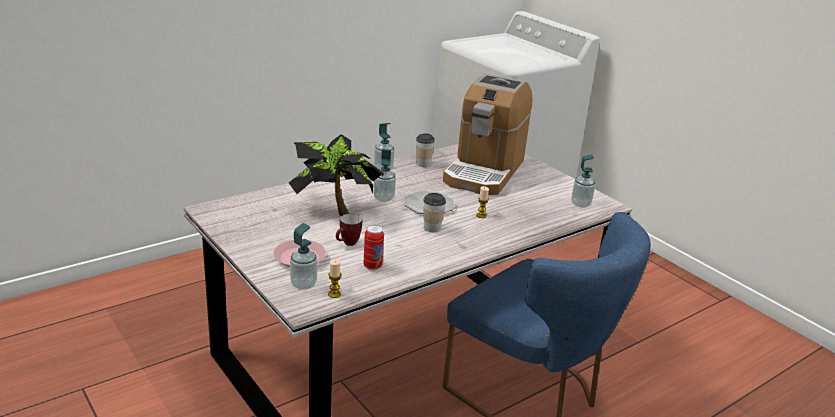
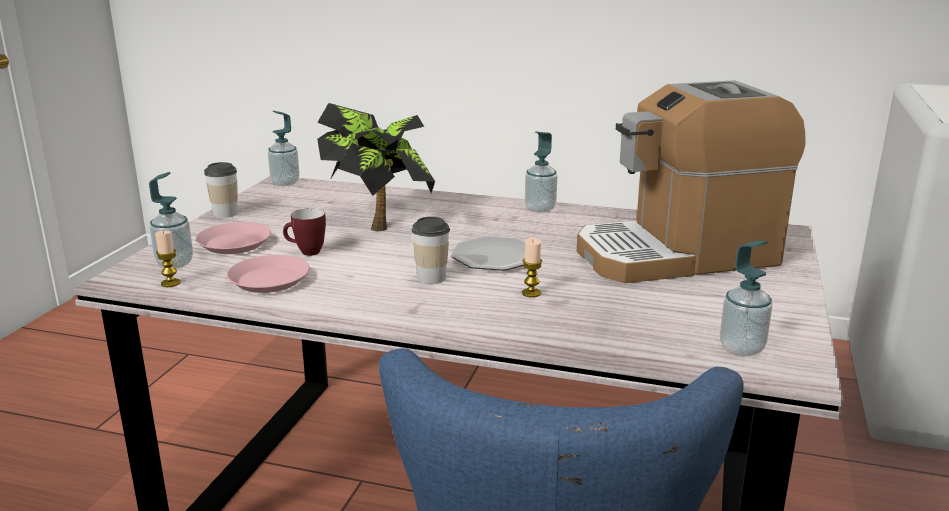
camera: 55 degrees right, 5 degrees down
(372, 266) = (269, 280): can -> pink plate
(383, 198) = (461, 232): soap dispenser -> soap dispenser (285, 183)
(423, 164) = (607, 220): cup -> cup (225, 213)

